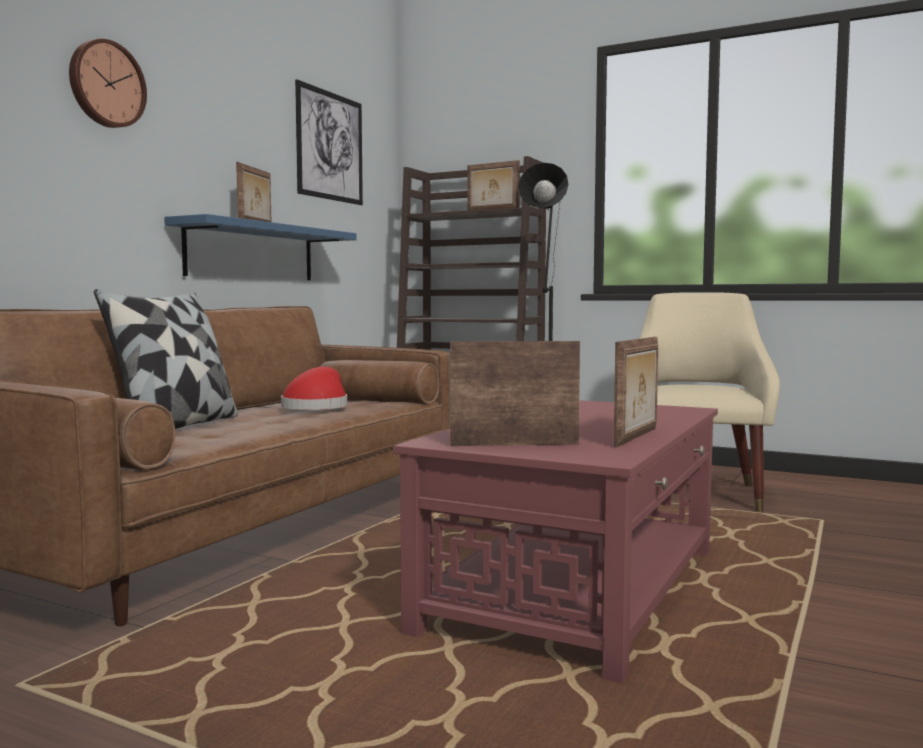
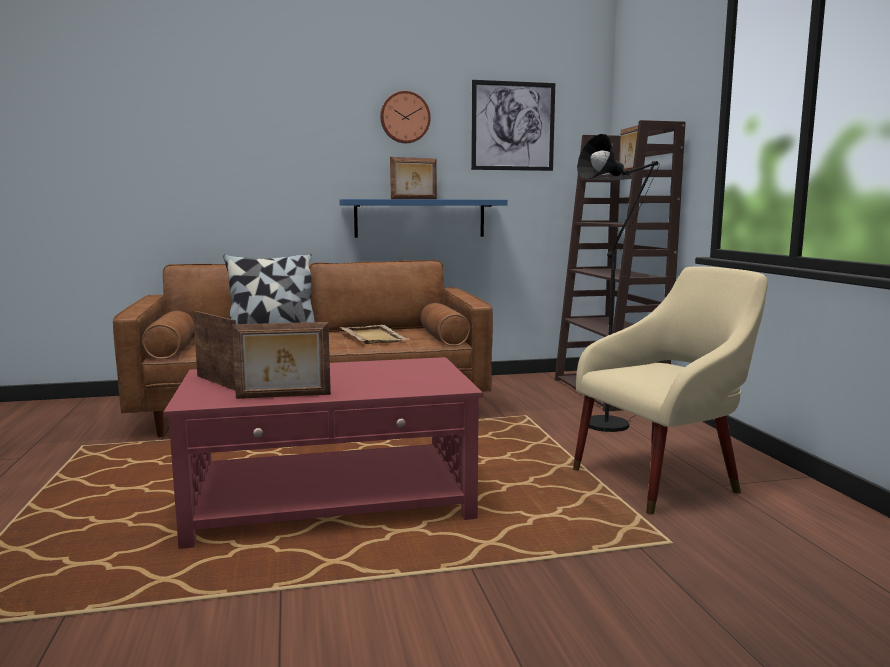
camera: 50 degrees right, 5 degrees up
(106, 84) = (294, 121): wall clock -> wall clock (405, 117)
(317, 407) = (373, 337): red hat -> beige tray

